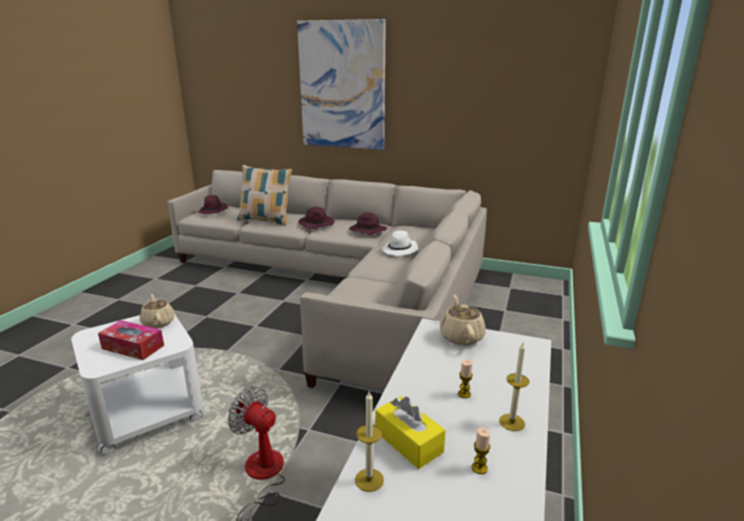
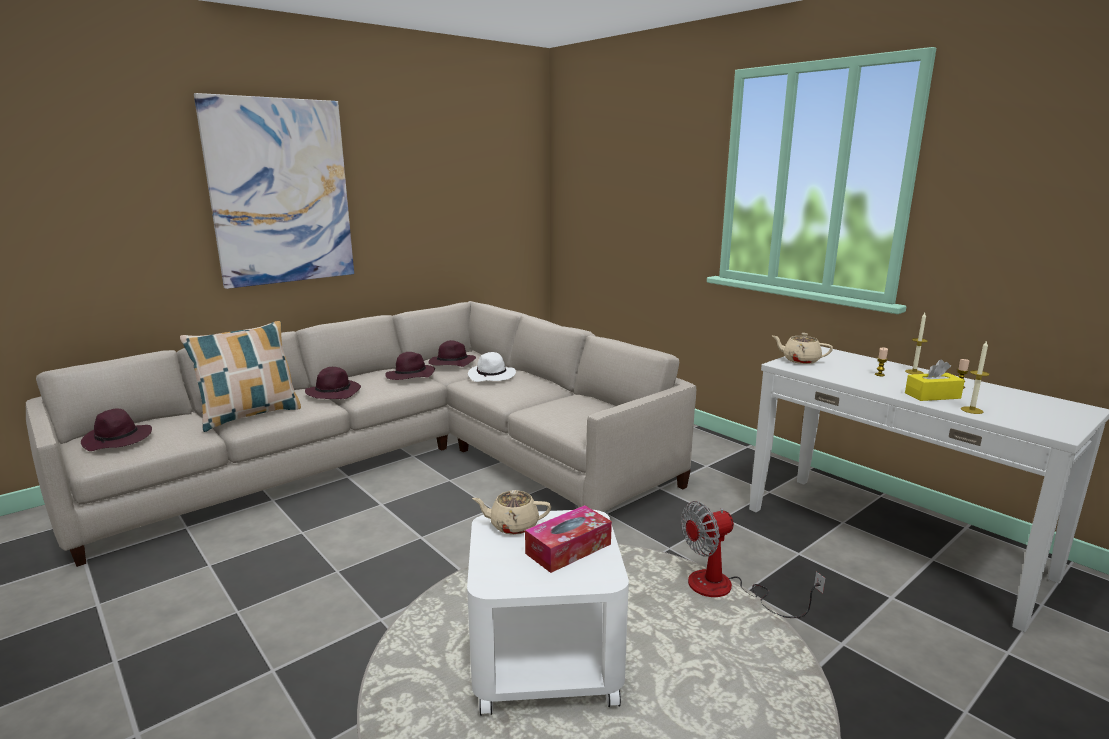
camera: 60 degrees left, 5 degrees down
(408, 233) = (451, 363): none -> purple hat

